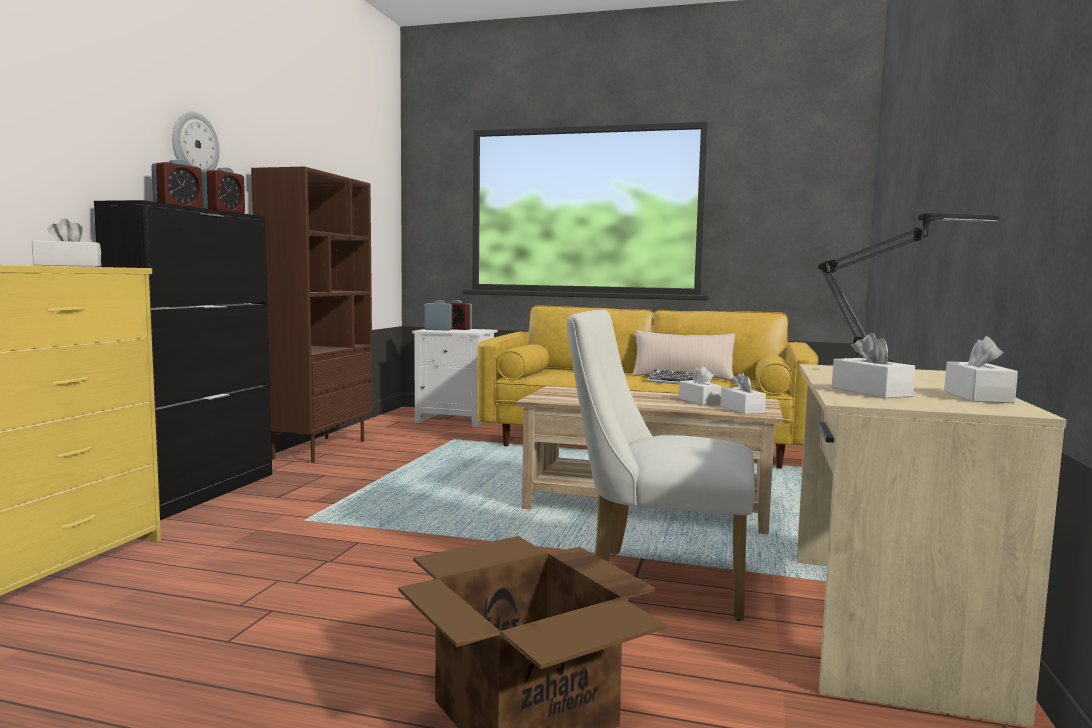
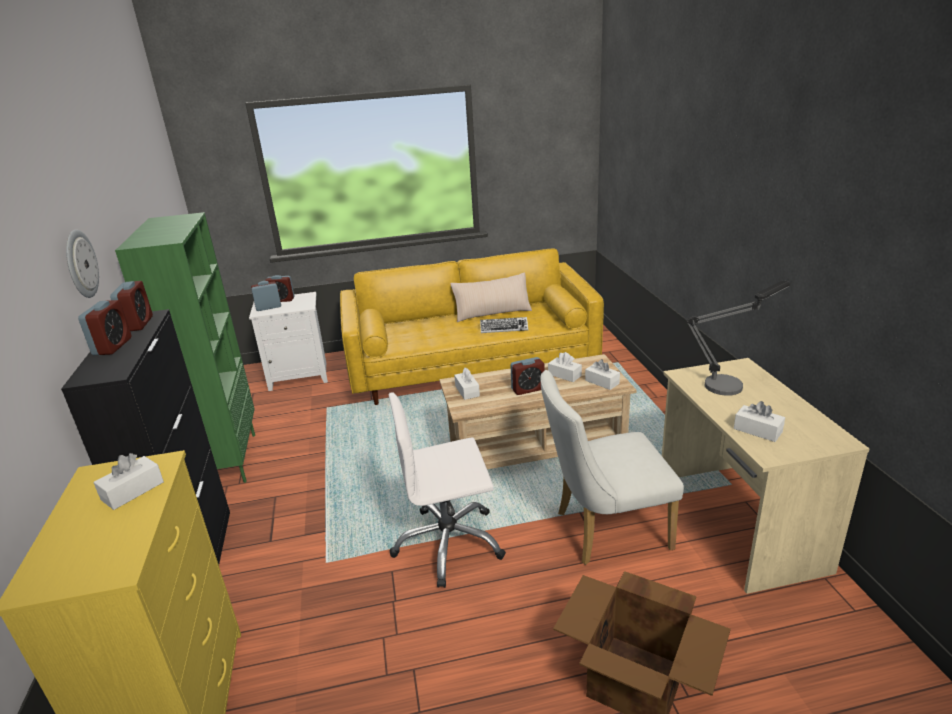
camera: 25 degrees left, 20 degrees up
(319, 449) = (229, 460): brown bookcase -> green bookcase
(446, 541) = (449, 544): none -> white office chair
(636, 401) = (528, 389): none -> alarm clock
(977, 396) = (806, 419): white tissue box -> white tissue box (467, 391)

